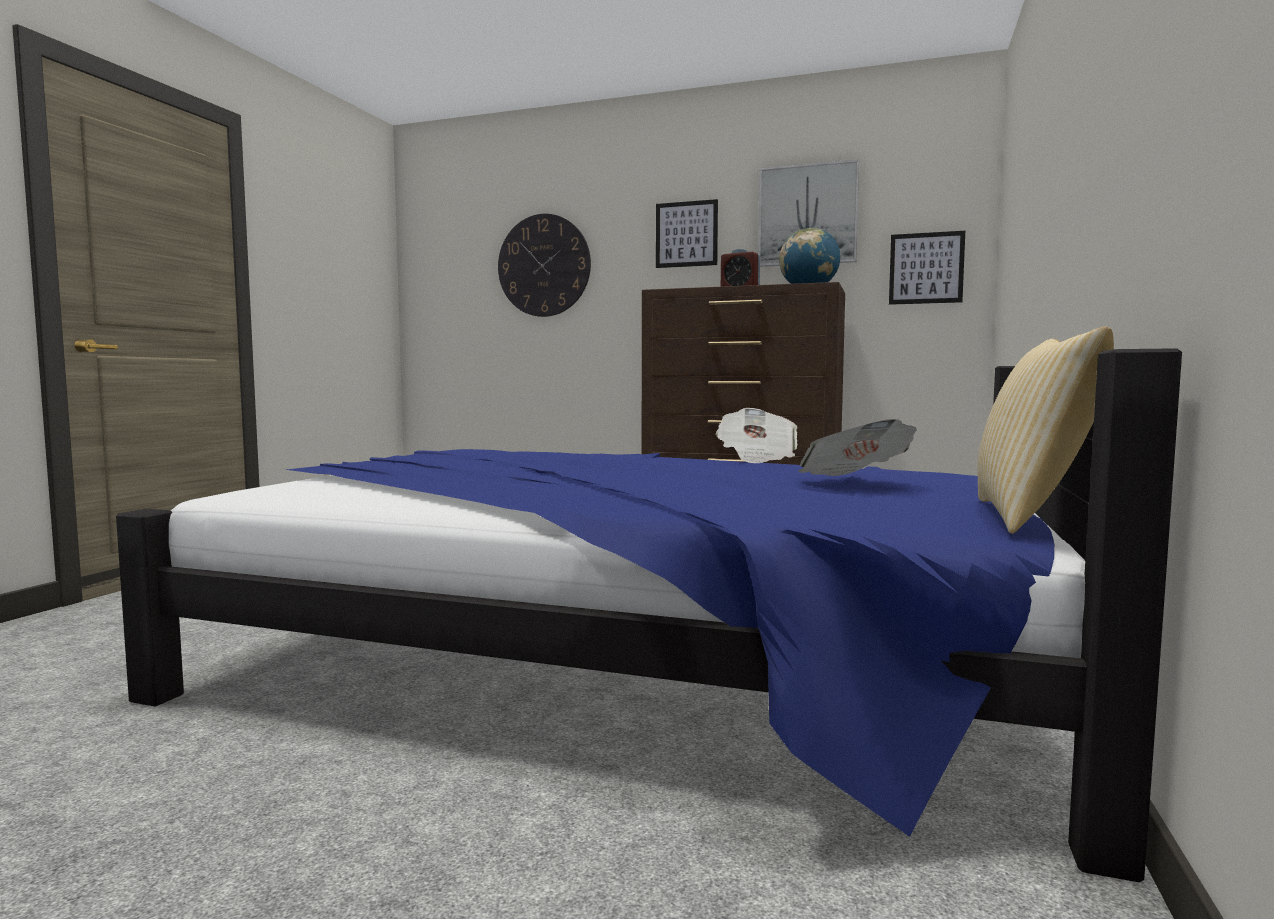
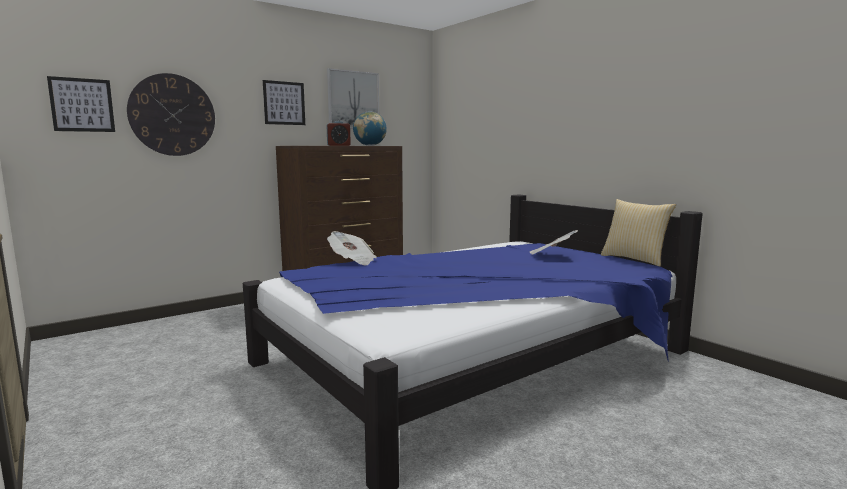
camera: 55 degrees left, 5 degrees up
(756, 459) = (450, 248): newspaper -> newspaper (352, 261)
(926, 268) = (406, 135): picture -> picture (82, 105)

